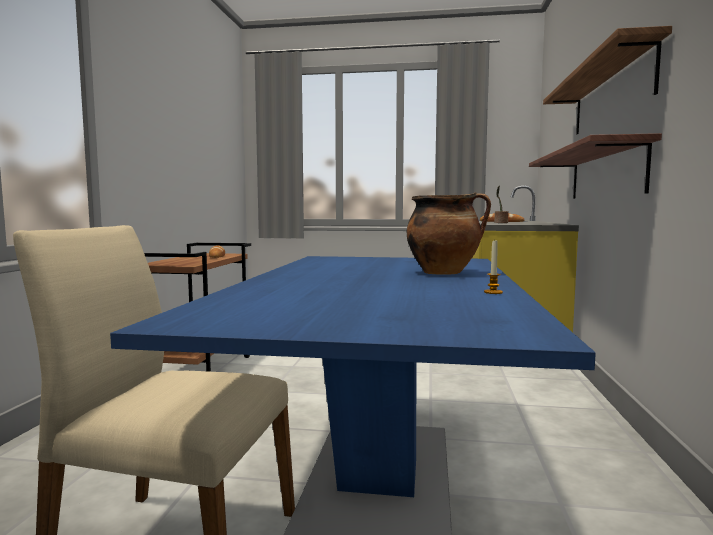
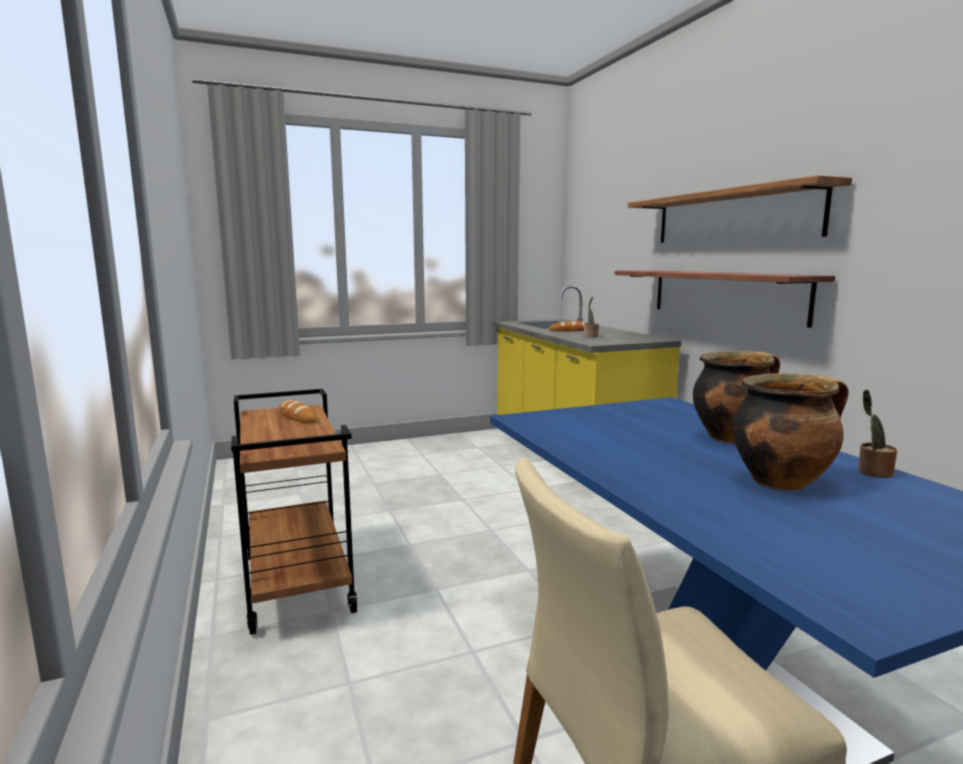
camera: 30 degrees left, 5 degrees up
(387, 287) = (781, 481): none -> cooking pot
(493, 292) = (872, 472): candle -> potted plant

